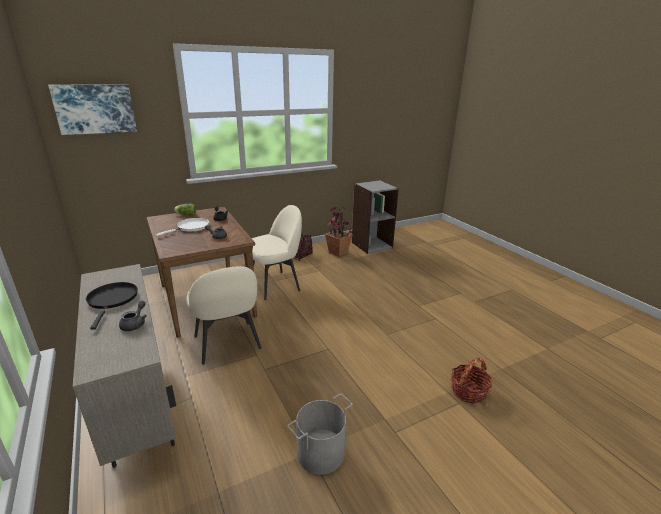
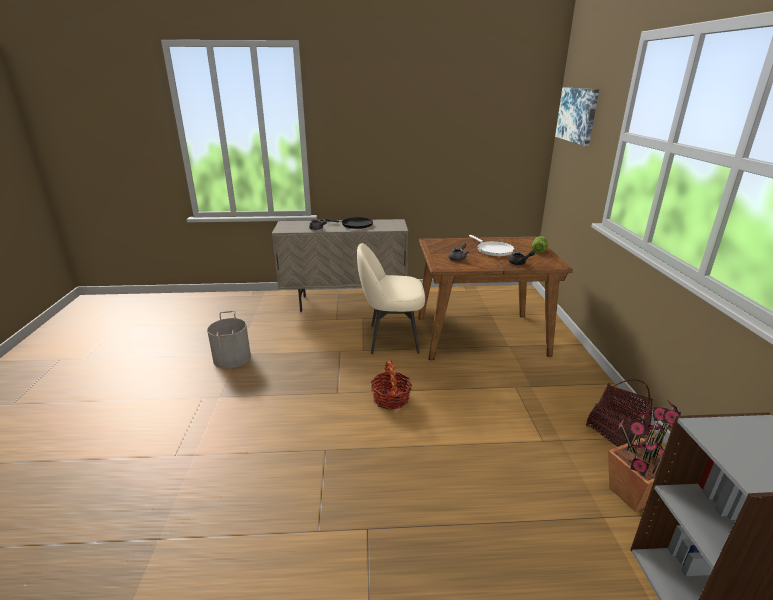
camera: 115 degrees right, 0 degrees up
(275, 284) = (503, 386): beige chair -> none
(468, 391) = (175, 473): basket -> basket (391, 399)

